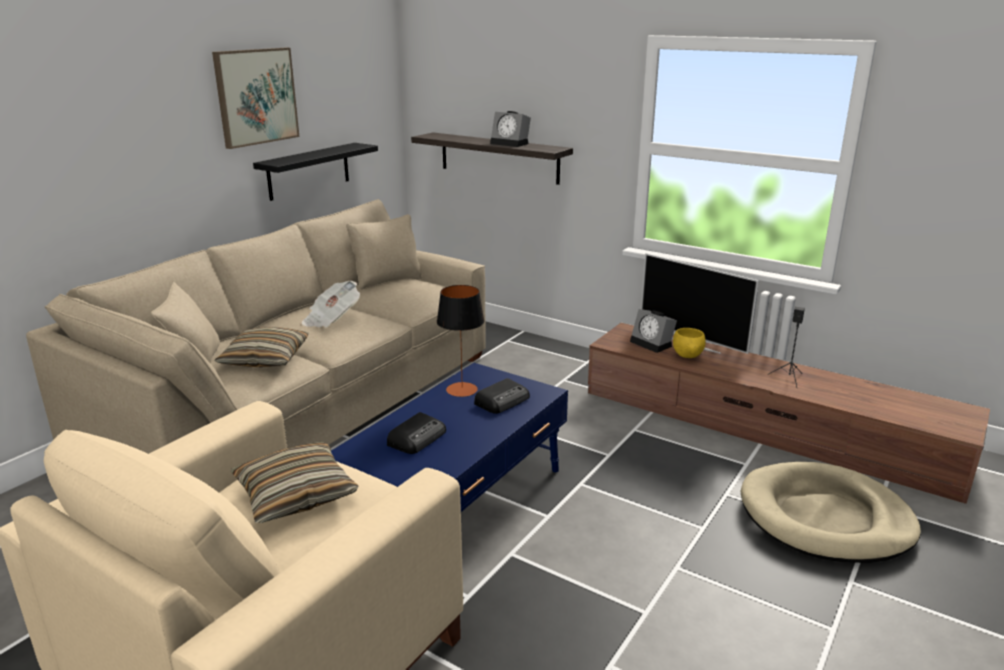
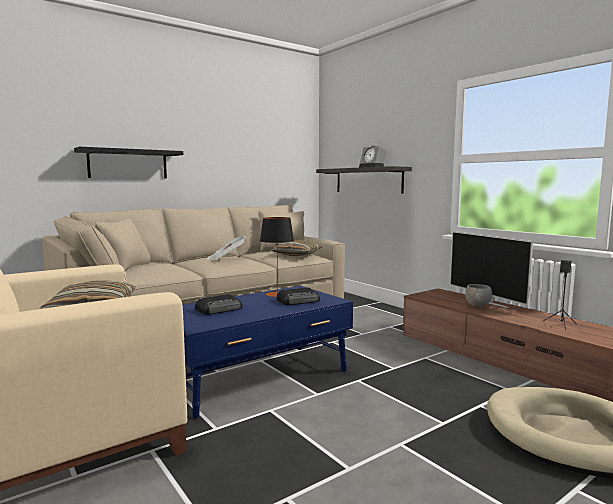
camera: 20 degrees right, 15 degrees down
(256, 96) = (215, 132): picture -> none
(265, 358) = (167, 267): pillow -> pillow (297, 255)
(309, 171) = (246, 182): black shelf -> black shelf (128, 164)
(653, 344) = (454, 299): alarm clock -> none
(687, 357) = (477, 307): yellow bowl -> grey bowl

